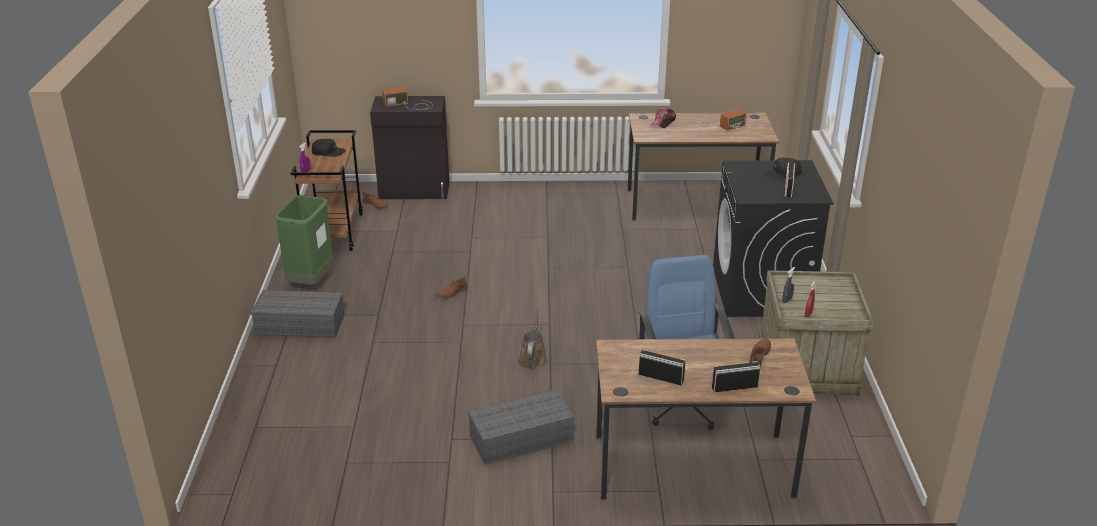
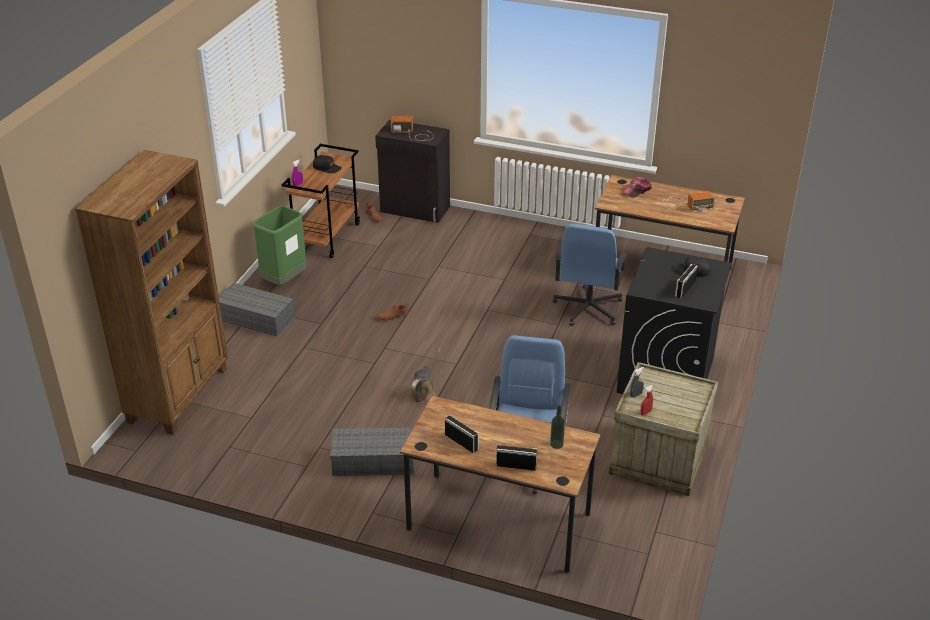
camera: 20 degrees right, 5 degrees up
(253, 421) = (179, 394): none -> brown bookcase
(647, 248) = (587, 308): none -> blue office chair
(759, 357) = (556, 444): brown shoe -> bottle

